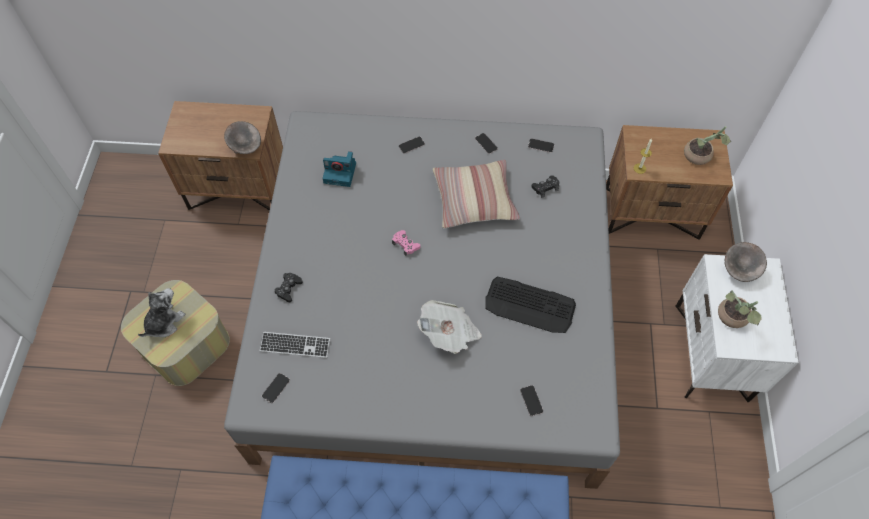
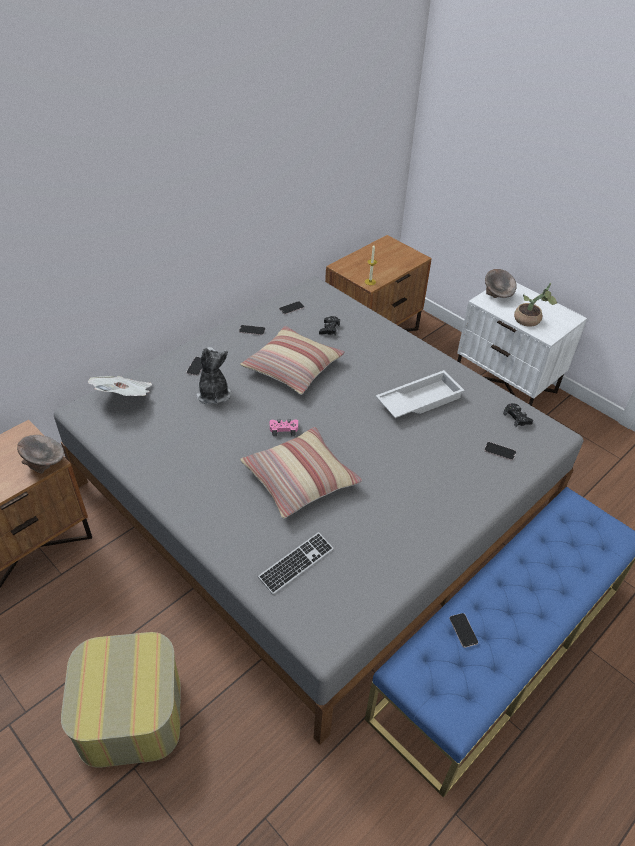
camera: 50 degrees left, 15 degrees down
(164, 322) = (114, 688): plush toy -> plush toy (213, 394)
(276, 388) = (324, 607): phone -> phone (463, 630)
(288, 289) = (233, 530): black game controller -> black game controller (517, 418)
(341, 173) = (163, 421): camera -> none
(369, 291) = (300, 479): none -> pillow
(449, 333) = (394, 457): newspaper -> newspaper (125, 397)
(530, 305) = (418, 400): keyboard -> white tray
(700, 157) = (394, 255): potted plant -> none

